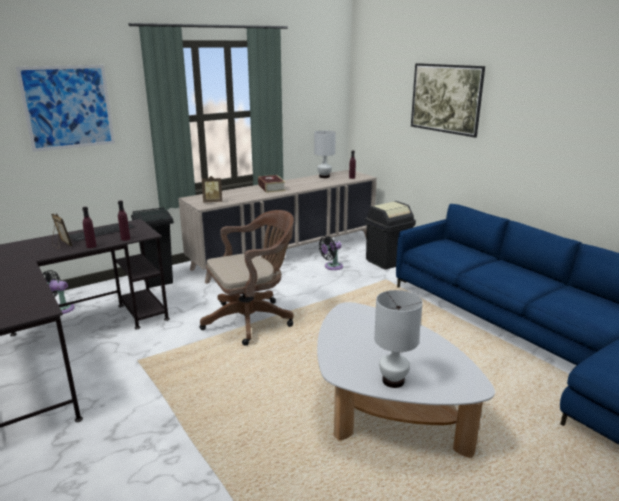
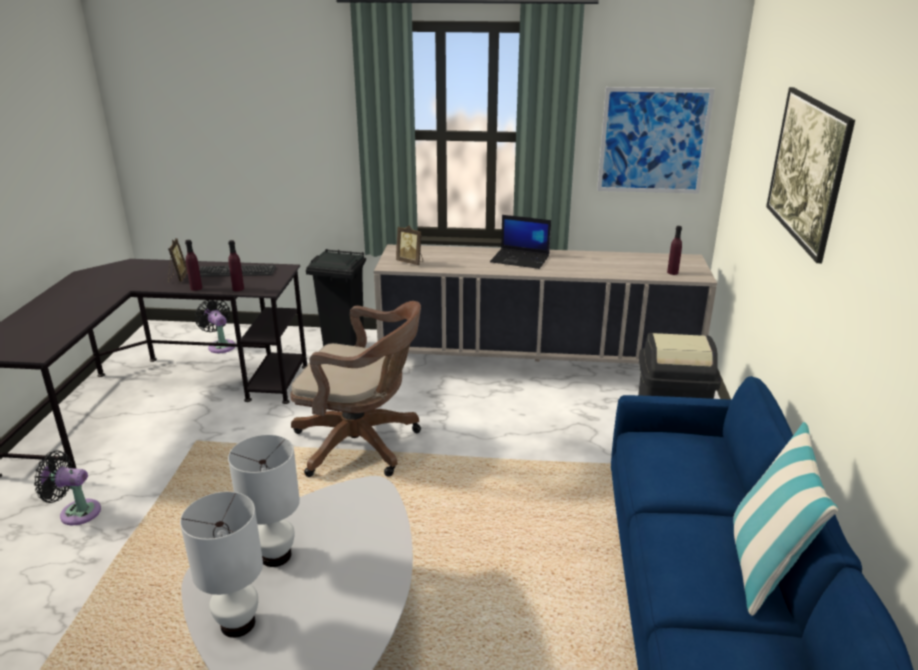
camera: 40 degrees right, 5 degrees up
(68, 107) = (265, 105): picture -> picture (653, 141)
(271, 188) = (521, 259): book -> laptop
(324, 176) = (632, 258): white table lamp -> white table lamp (275, 555)
(331, 267) = (568, 409): black fan -> black fan (76, 512)
(528, 270) = (764, 565): none -> pillow

